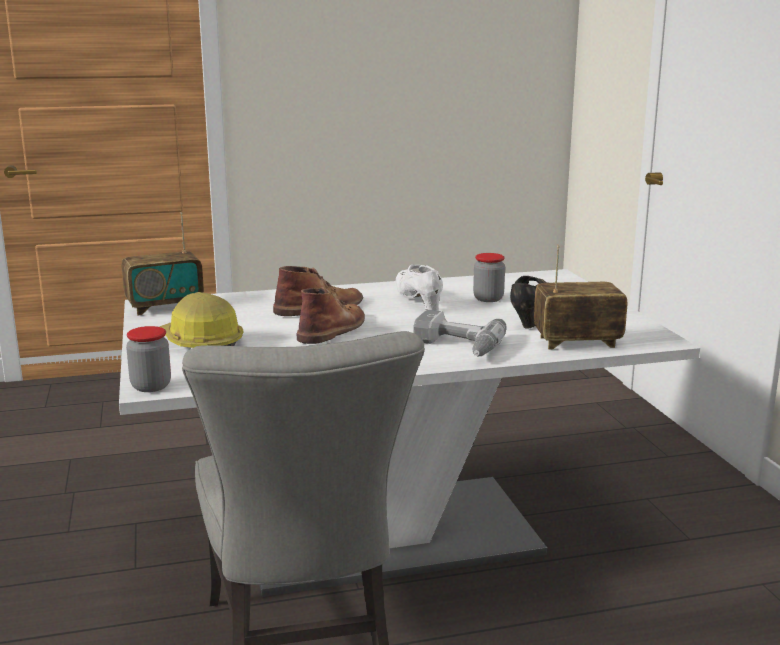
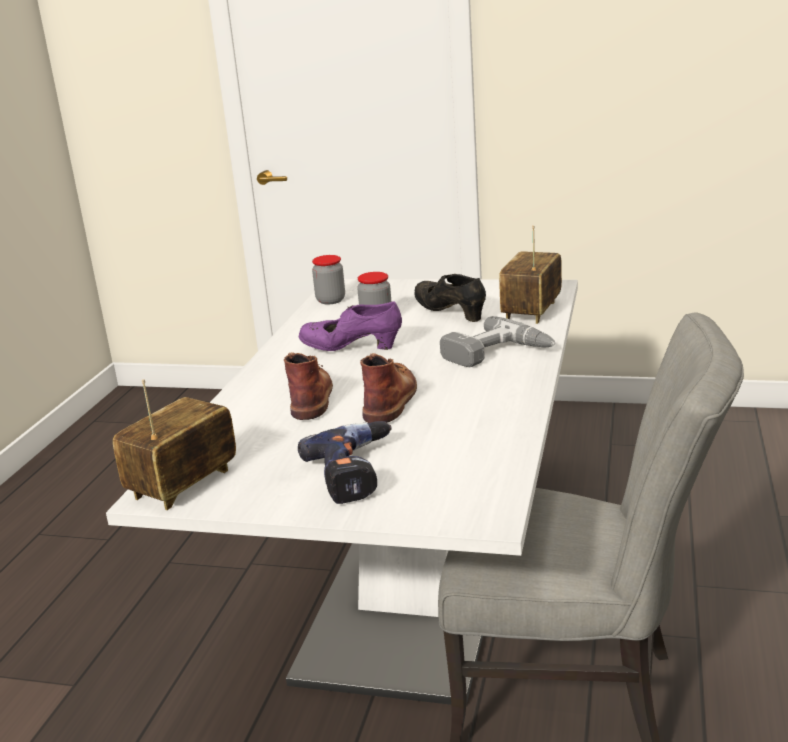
camera: 60 degrees left, 5 degrees up
(151, 386) = (483, 516): jar -> jar (330, 300)
(164, 307) = (183, 485): radio -> radio turned 150 degrees counterclockwise
(201, 342) = (357, 473): hard hat -> power drill
(333, 329) = (390, 398): brown boot -> brown boot turned 45 degrees clockwise
(418, 303) = (352, 349): white shoe -> purple shoe

